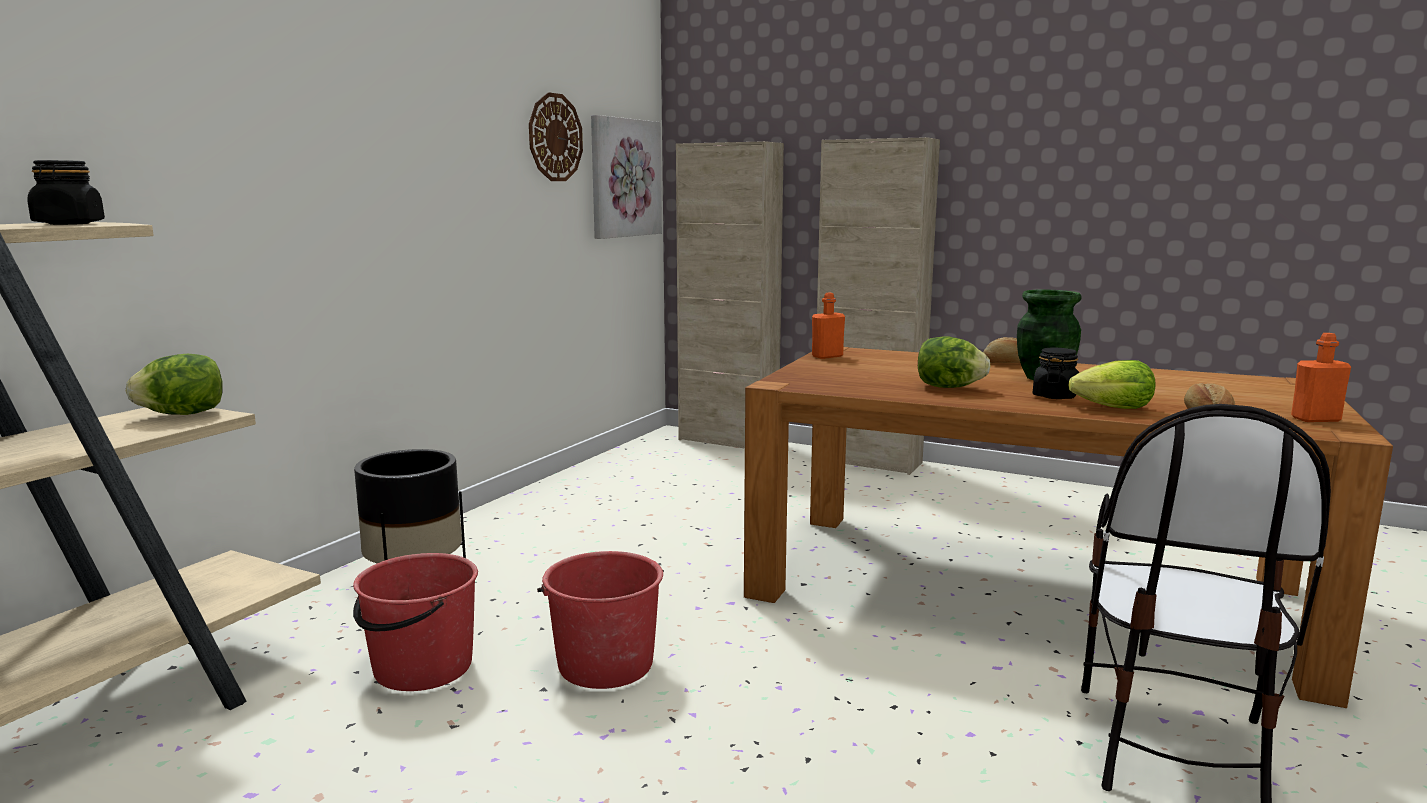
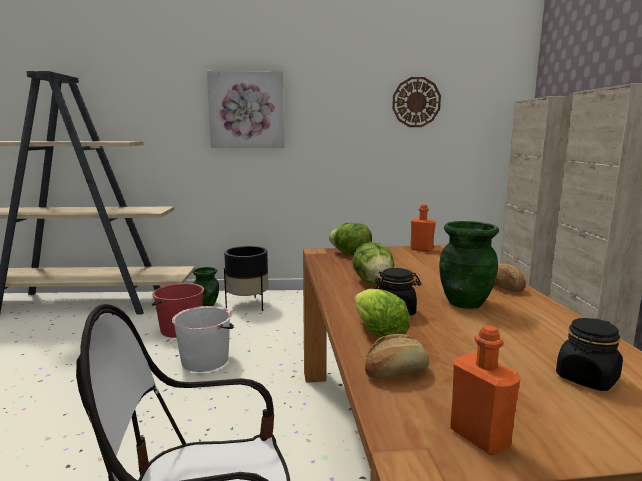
camera: 60 degrees right, 0 degrees up
(69, 224) = (117, 141): black jar -> black jar (587, 378)
(183, 414) = (154, 210): lettuce -> lettuce (351, 254)
(332, 620) = (207, 304): none -> green vase
(605, 664) = (205, 360): red bucket -> white bucket
(624, 178) = (484, 125): picture -> picture (246, 110)

